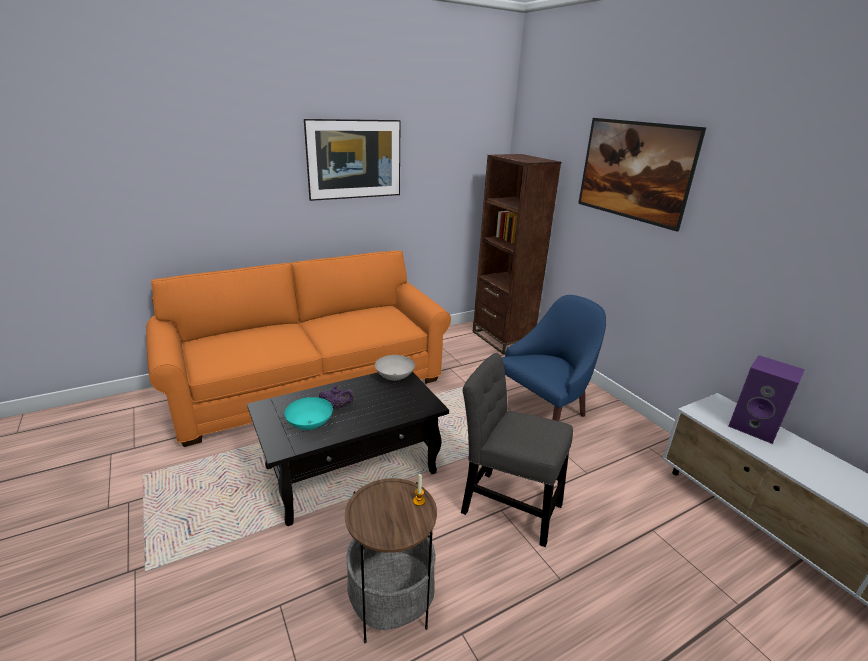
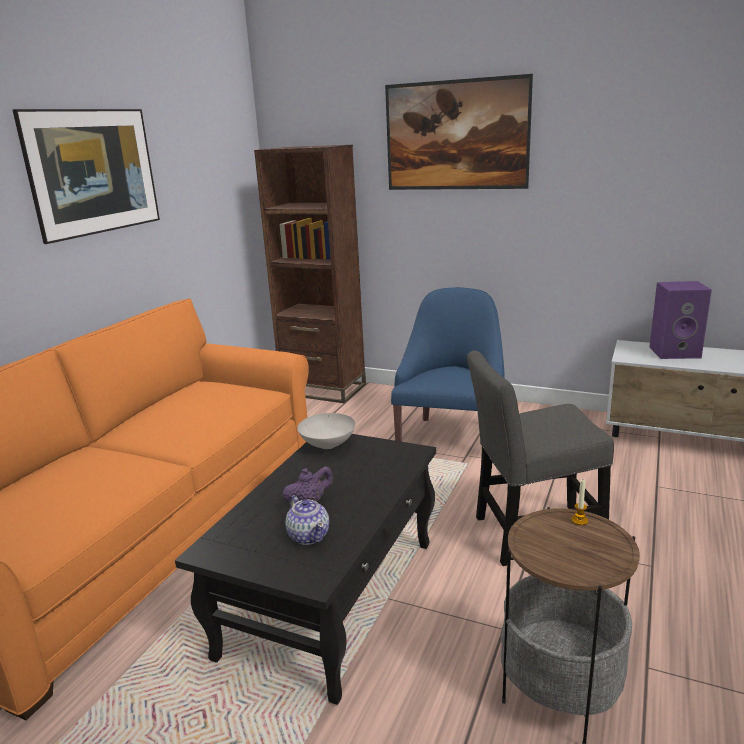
camera: 35 degrees left, 5 degrees down
(311, 424) = (309, 535): turquoise bowl -> teapot

